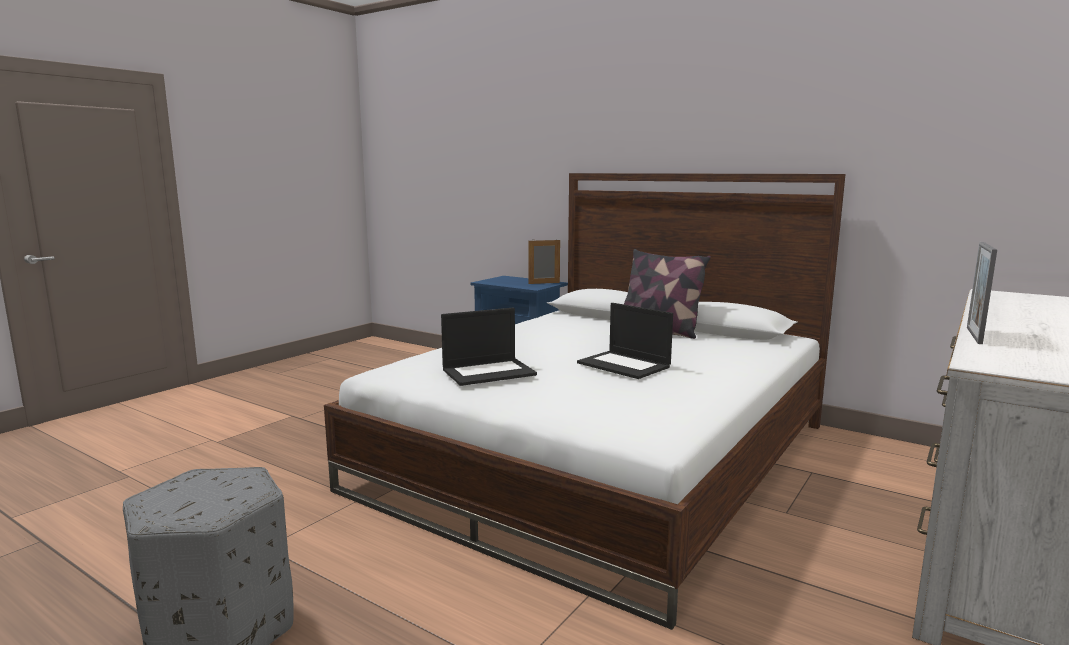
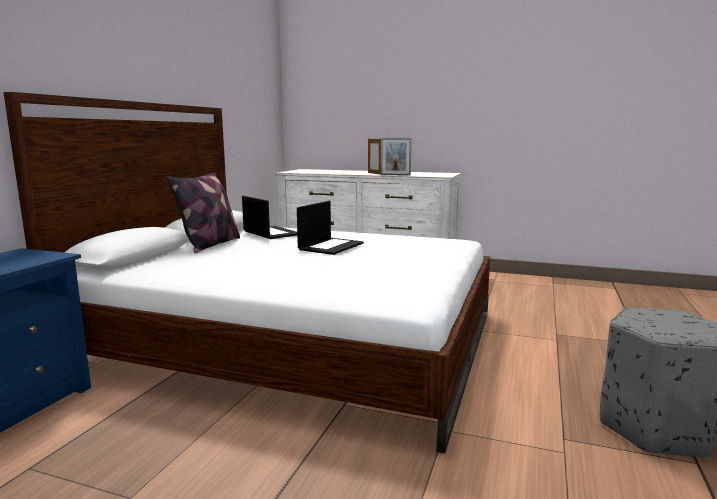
camera: 105 degrees left, 0 degrees up
(489, 372) = (384, 268): laptop -> laptop (270, 233)
(544, 283) = (19, 254): picture frame -> picture frame (374, 173)

